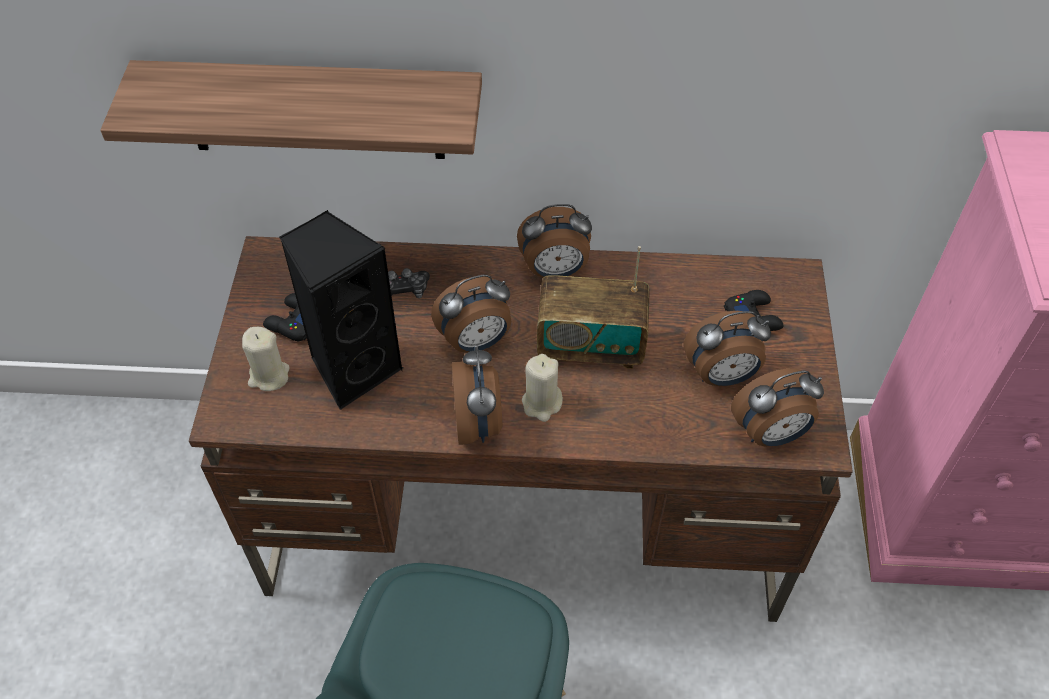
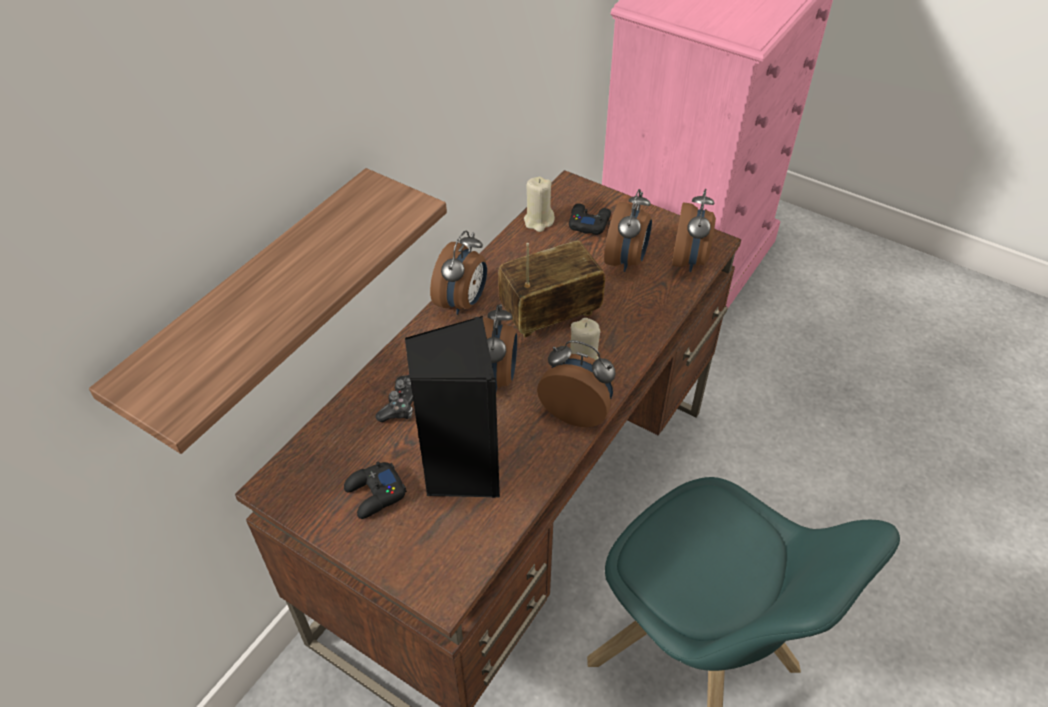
camera: 60 degrees left, 5 degrees down
(269, 376) = (422, 537): beige candle -> beige candle (538, 221)
(590, 346) = (550, 314): radio -> radio turned 150 degrees counterclockwise

